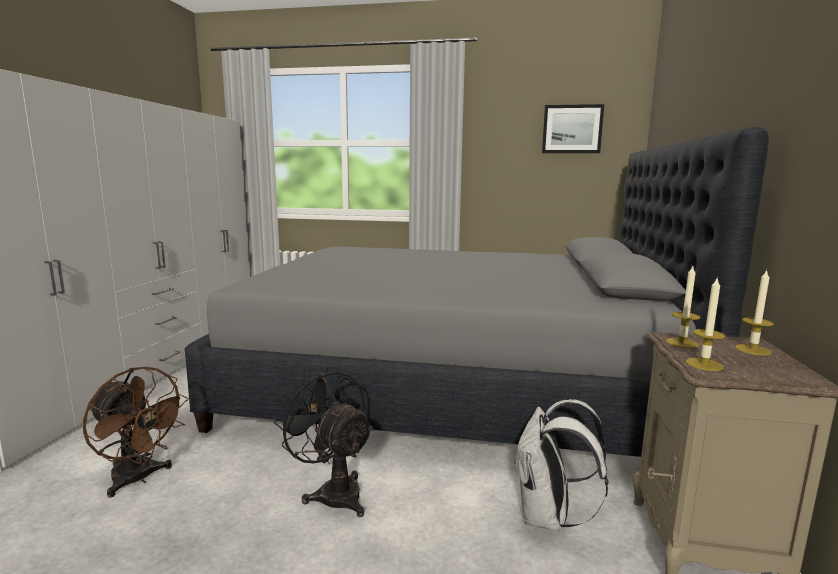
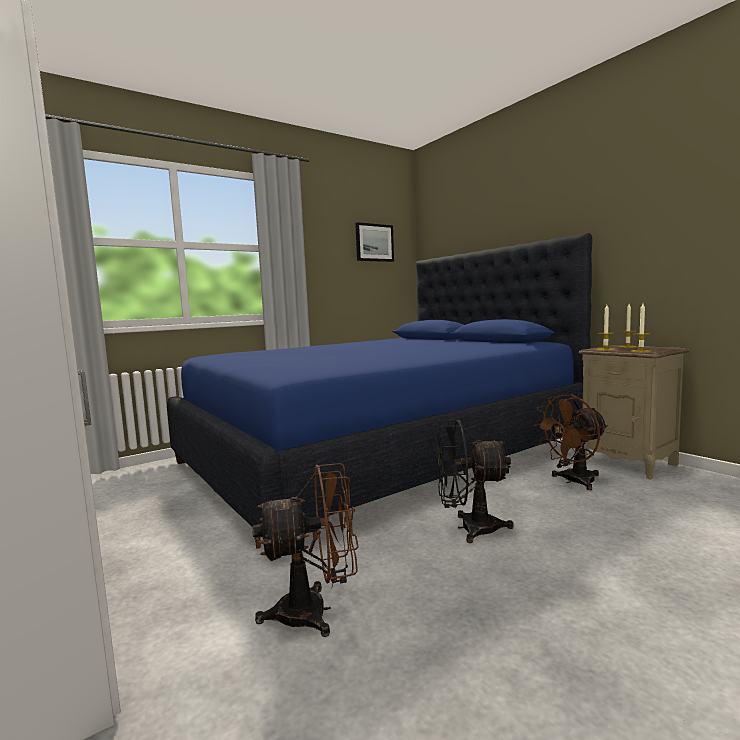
camera: 45 degrees left, 5 degrees down
(452, 385) = (382, 453): grey bed -> blue bed
(548, 517) = (573, 481): white backpack -> brown fan

